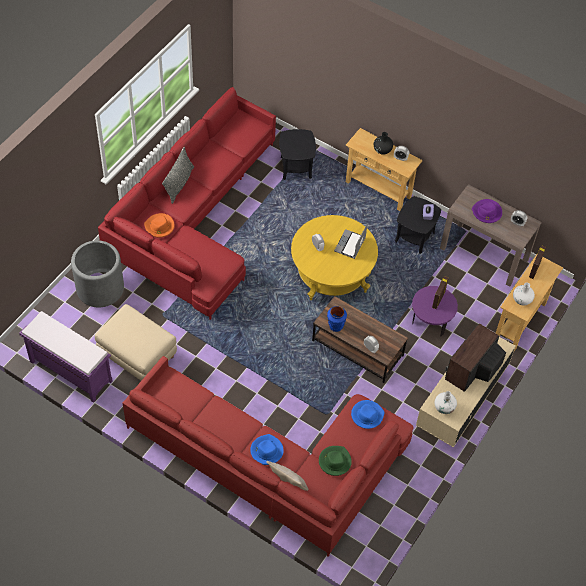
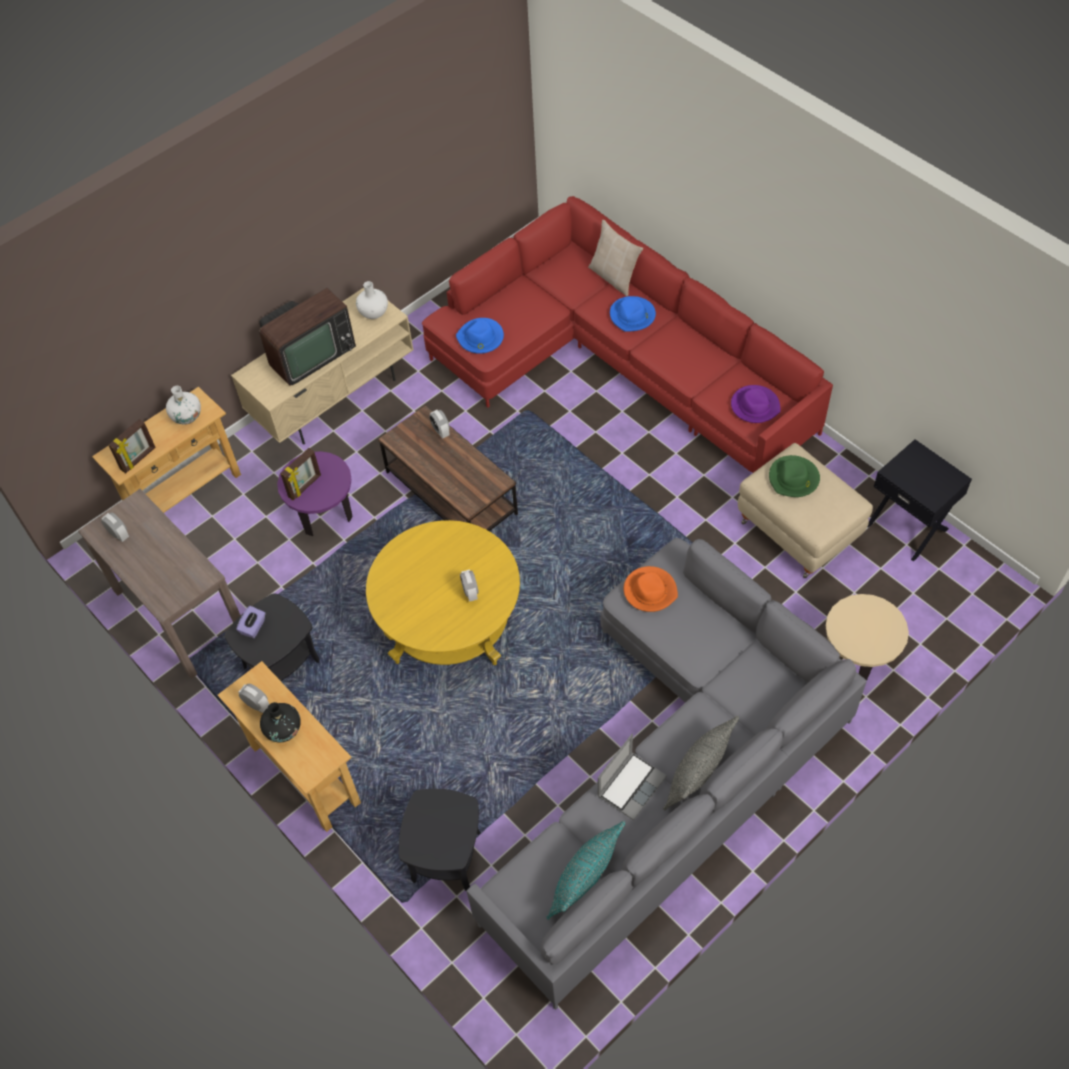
camera: 160 degrees left, 0 degrees up
(70, 371) = (908, 526): purple bench -> black nightstand
(100, 288) = (857, 658): grey planter -> beige side table
(159, 226) = (747, 684): orange hat -> orange hat (650, 591)
(193, 219) = (673, 769): red sofa -> grey sofa
(224, 135) = (585, 879): none -> turquoise pillow
(334, 461) = (544, 292): green hat -> green hat (793, 479)
(335, 326) = (482, 471): blue vase -> none
(350, 245) = (413, 586): laptop -> laptop (631, 785)
(487, 212) = (159, 562): purple hat -> purple hat (755, 406)

